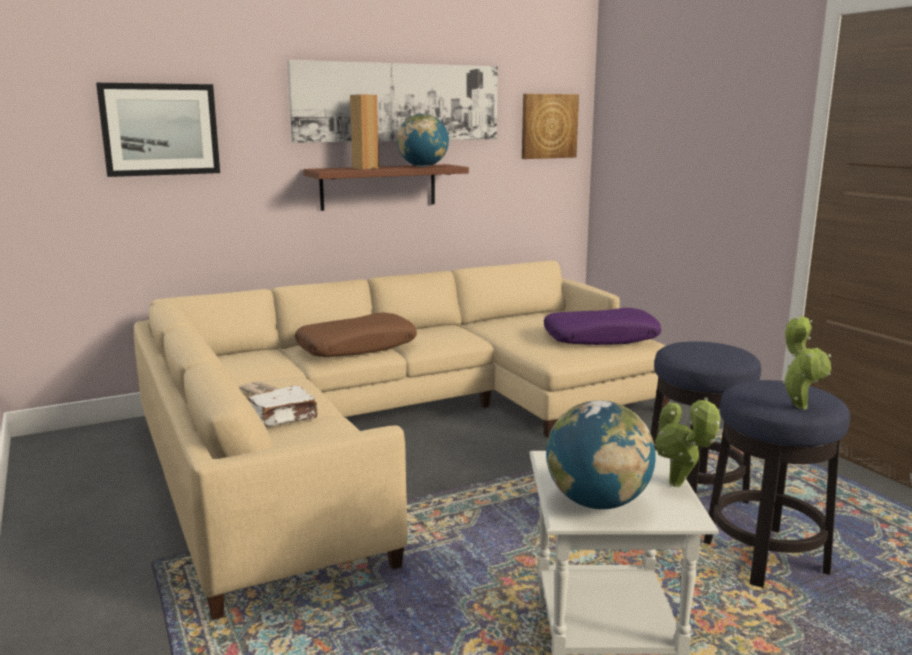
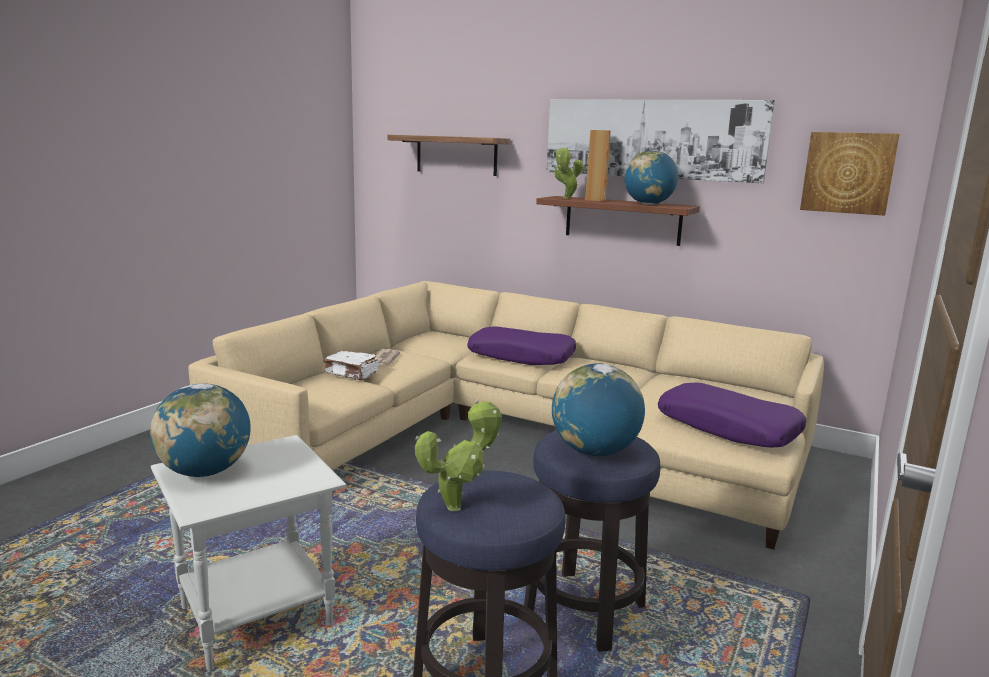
camera: 55 degrees right, 0 degrees up
(160, 129) = (456, 155): picture -> shelf
(357, 347) = (521, 356): brown pillow -> purple pillow
(679, 486) = (260, 497): potted plant -> potted plant (566, 198)
(722, 355) = (594, 452): none -> globe

